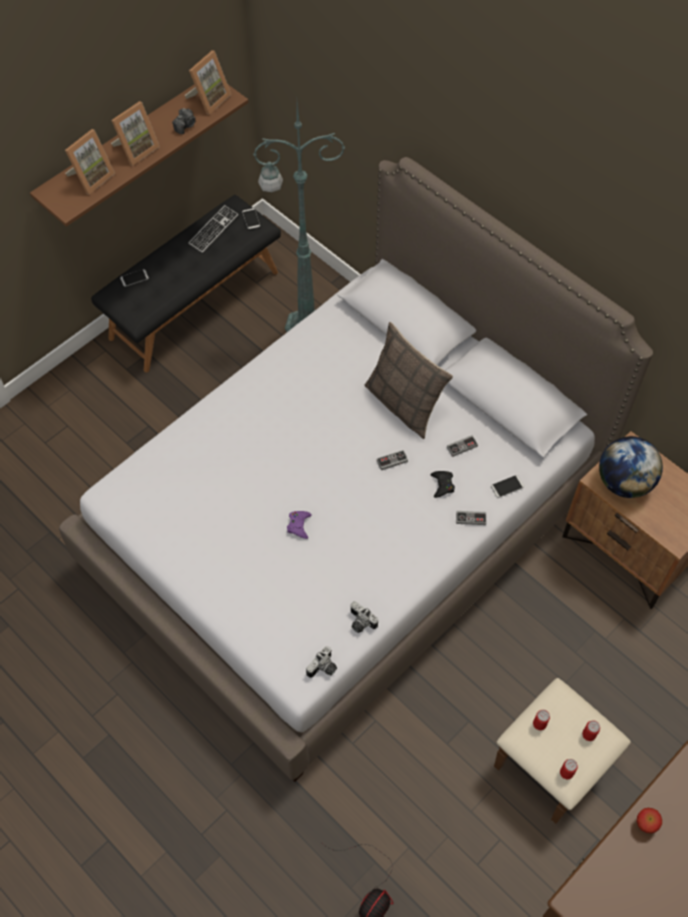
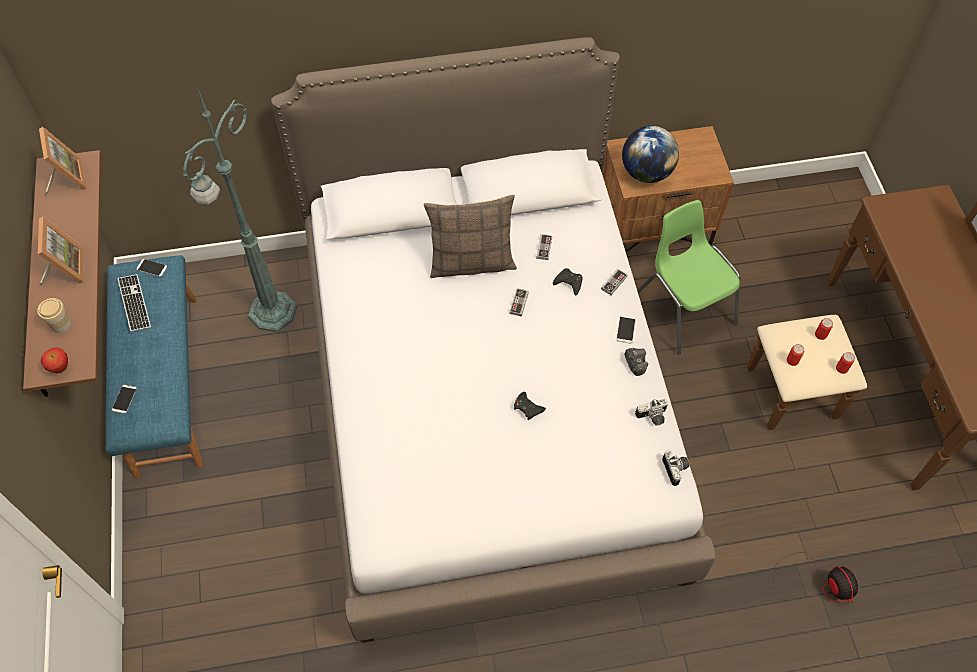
camera: 55 degrees left, 0 degrees up
(91, 178) = (61, 325): picture frame -> cup
(185, 126) = (79, 214): camera -> camera (635, 364)
(194, 304) = (165, 383): black bench -> blue bench
(299, 525) = (528, 408): purple game controller -> black game controller
(507, 486) = (603, 241): phone -> phone (626, 329)
(564, 622) = (684, 307): none -> green chair
(645, 824) = (942, 332): apple -> apple (61, 368)

